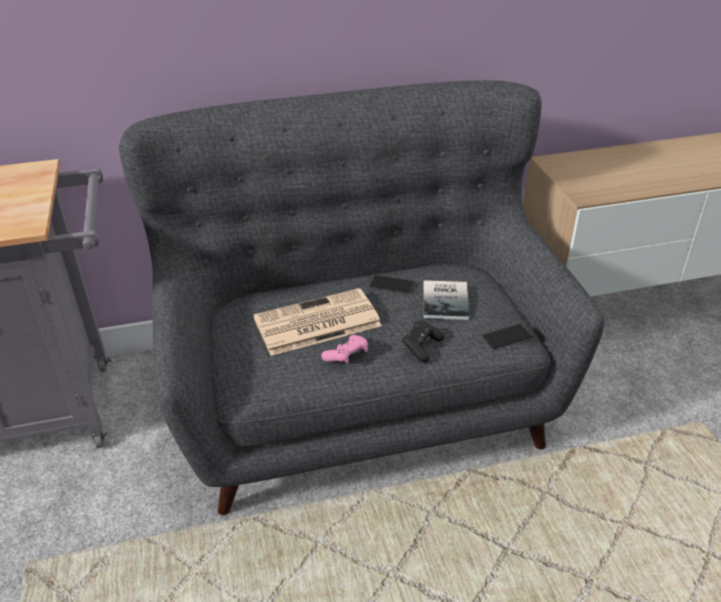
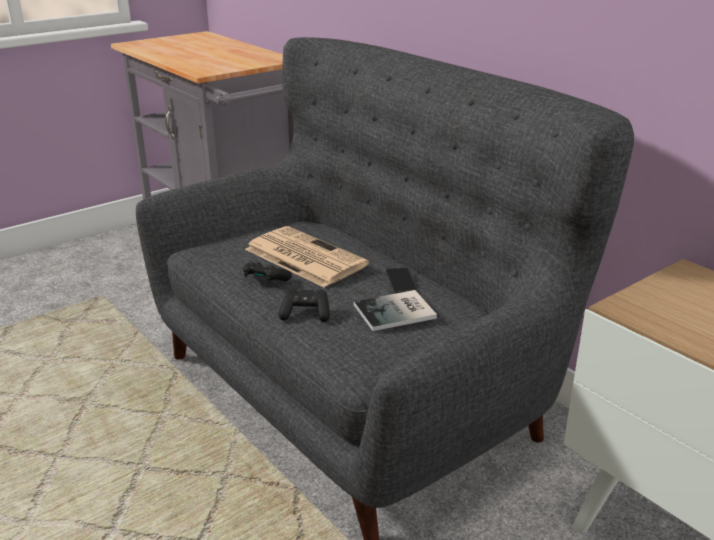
camera: 65 degrees right, 10 degrees down
(347, 356) = (265, 281): pink game controller -> black game controller
(507, 336) = (361, 360): phone -> none

